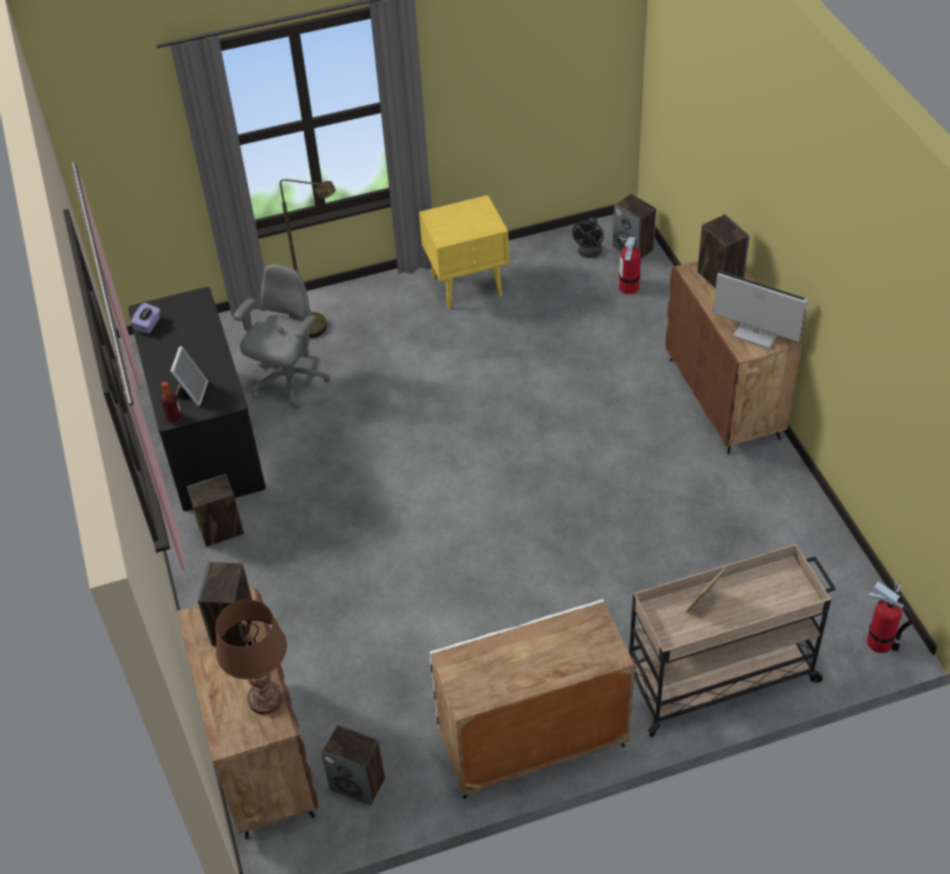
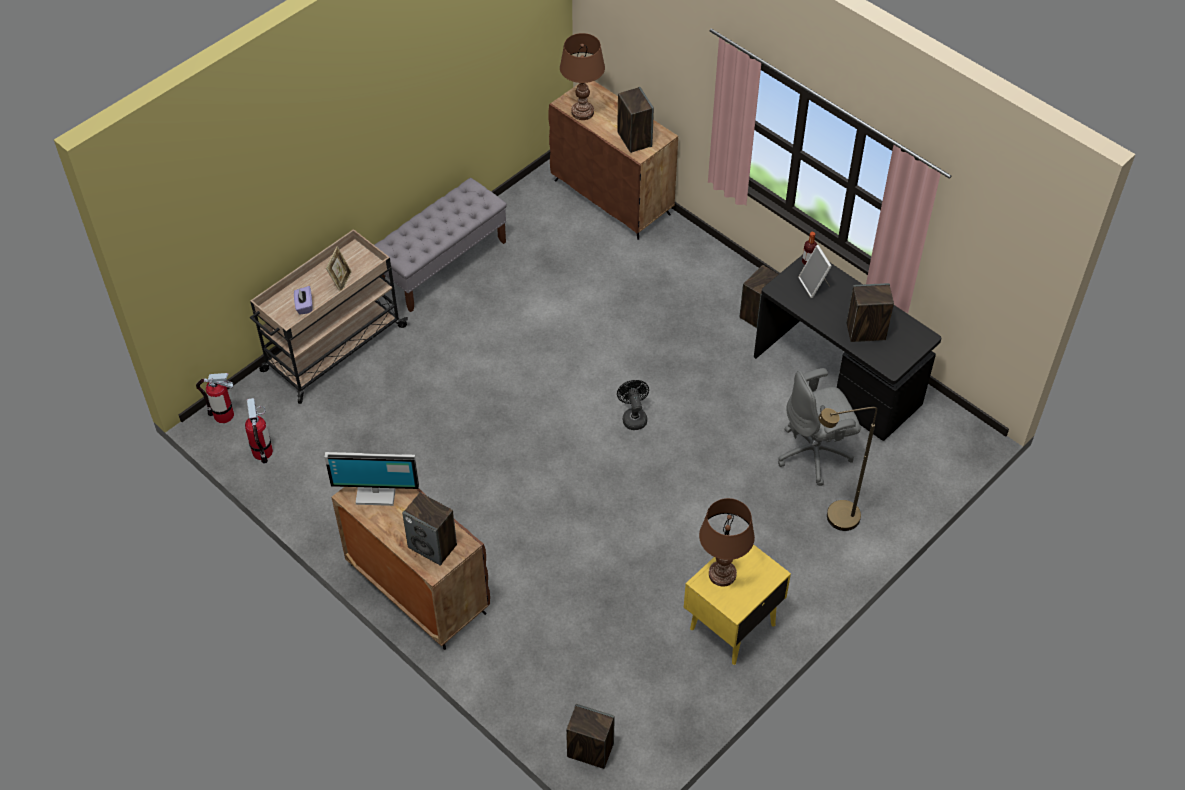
camera: 150 degrees right, 5 degrees up
(148, 325) = (906, 327): purple tissue box -> purple tissue box (304, 306)
(288, 381) = (815, 453): grey office chair -> grey office chair turned 75 degrees clockwise
(358, 783) = (540, 205): speaker -> speaker (865, 331)
(474, 226) = (722, 574): none -> brown table lamp
(532, 744) = (443, 263): white cabinet -> grey bench
(589, 253) = (633, 722): black fan -> black fan (633, 417)
(628, 287) = (568, 691): fire extinguisher -> fire extinguisher (262, 452)

